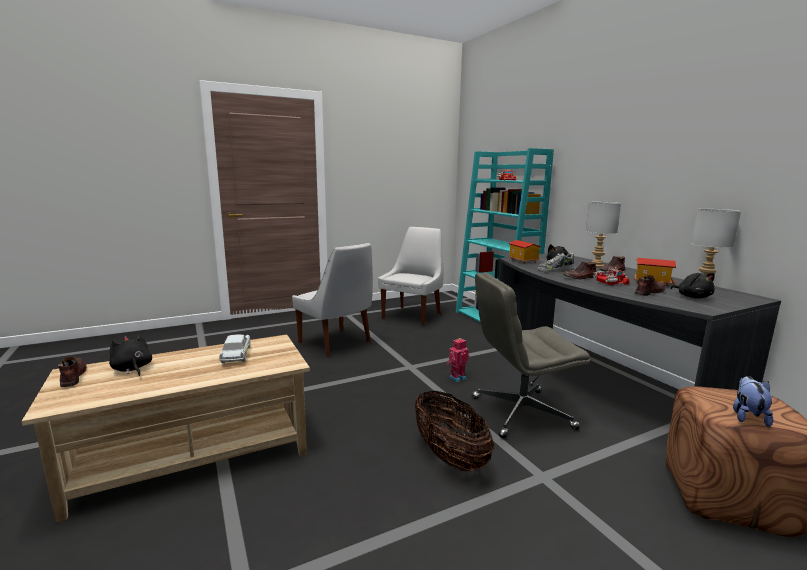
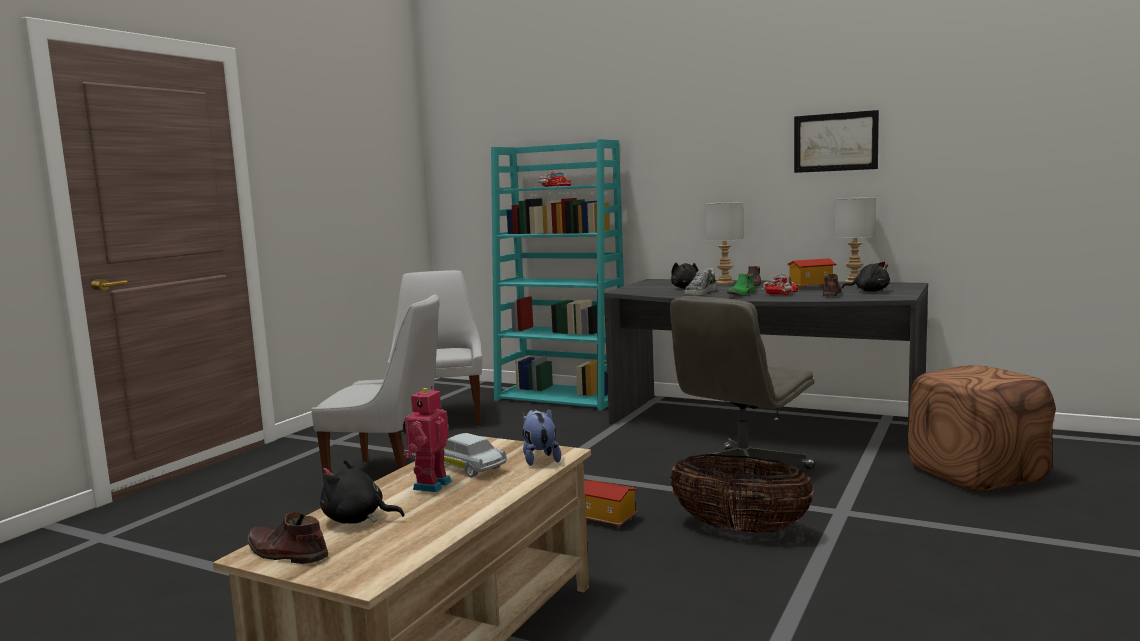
camera: 35 degrees left, 5 degrees down
(457, 377) = (623, 464): toy robot -> toy robot (429, 485)
(522, 261) = (640, 291): toy house -> toy house (607, 520)
(579, 277) = (742, 294): brown shoe -> green shoe
(715, 156) = (835, 142): none -> picture
(748, 416) = (990, 380): plush toy -> plush toy (539, 458)

